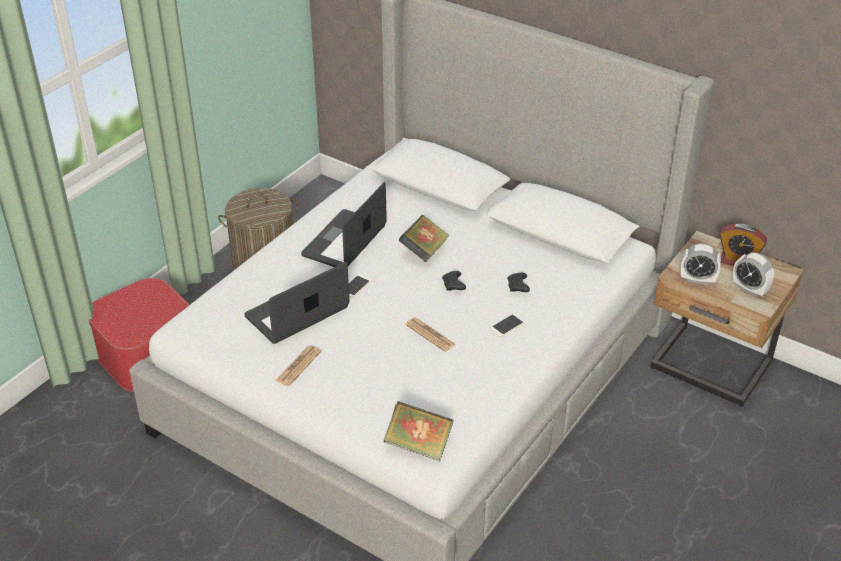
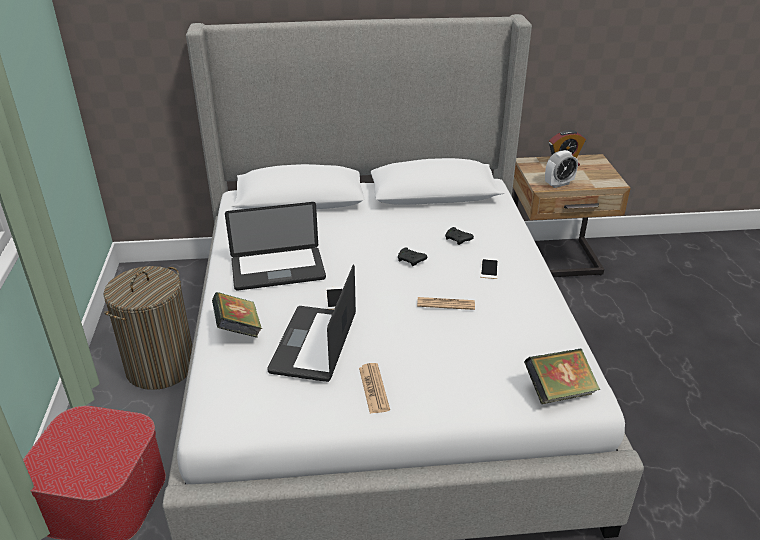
camera: 40 degrees left, 5 degrees down
(344, 241) = (278, 270): laptop -> laptop turned 90 degrees counterclockwise
(424, 251) = (354, 248): book -> book (238, 330)
(749, 289) = (594, 176): alarm clock -> none

